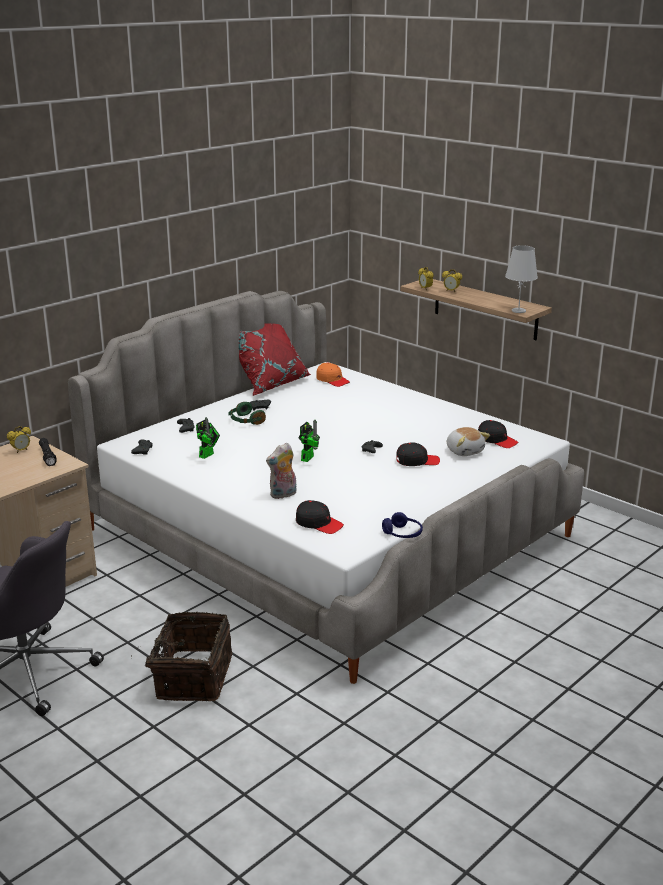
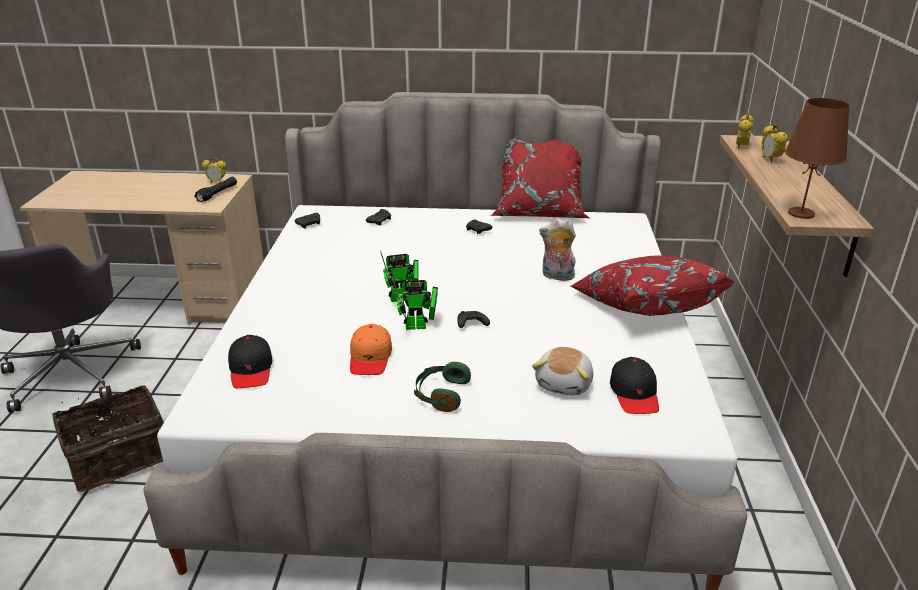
camera: 50 degrees right, 5 degrees up
(208, 454) = (341, 251): toy robot -> toy robot (419, 326)
(245, 421) = (438, 236): green headphones -> green headphones (441, 394)
(283, 495) = (298, 322): plush toy -> plush toy (556, 276)
(332, 380) = (605, 234): orange cap -> orange cap (370, 358)
(402, 534) = (279, 435): blue headphones -> none
(417, 461) = (487, 363): black cap -> none
(427, 406) = (644, 307): none -> red pillow
(518, 310) = (801, 213): white table lamp -> brown table lamp

